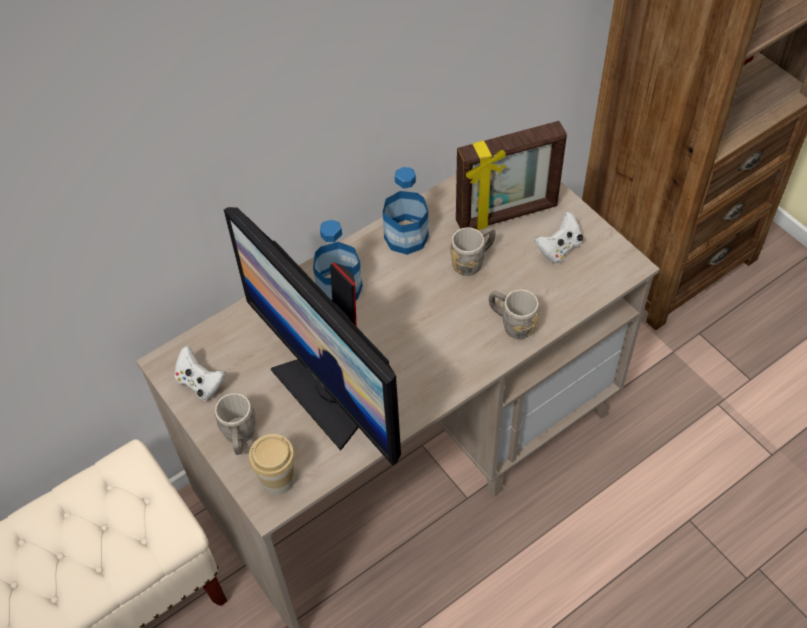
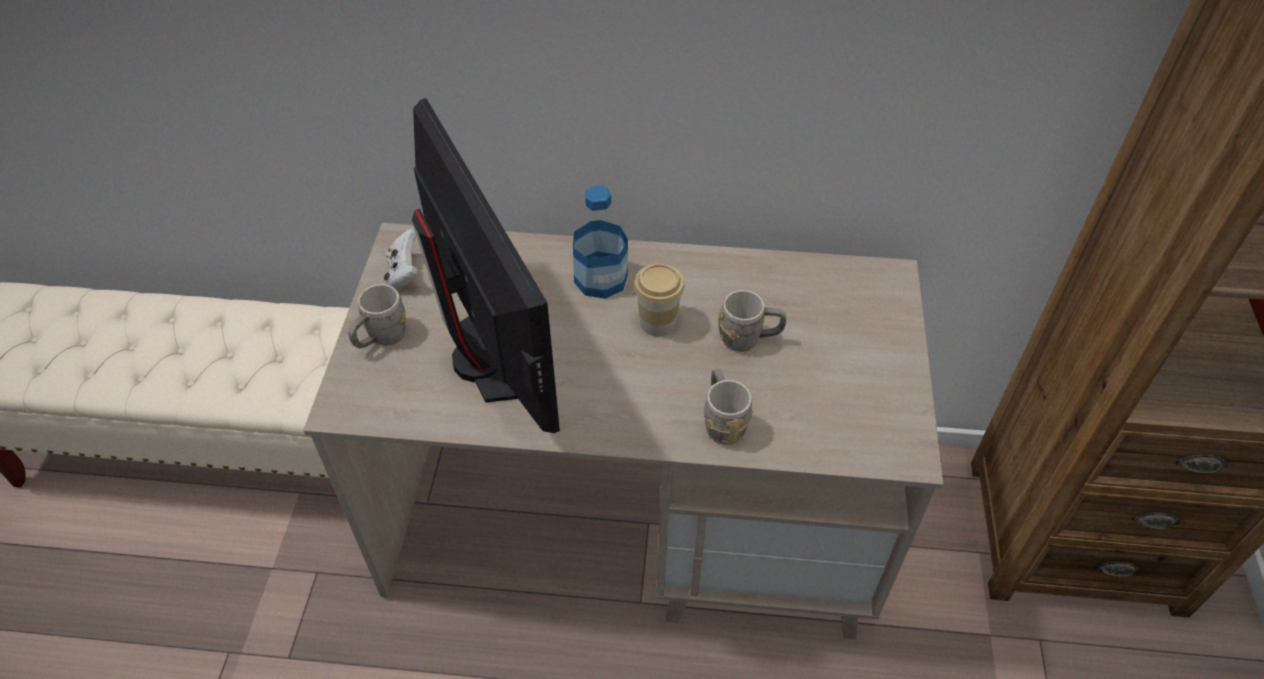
camera: 40 degrees right, 5 degrees down
(278, 479) = (368, 395): cup -> cup (658, 322)
(329, 392) = (491, 357): monitor -> monitor turned 150 degrees clockwise
(406, 237) = (710, 276): bottle -> none
(507, 215) = (831, 321): picture frame -> none
(559, 248) = (850, 387): white game controller -> none

